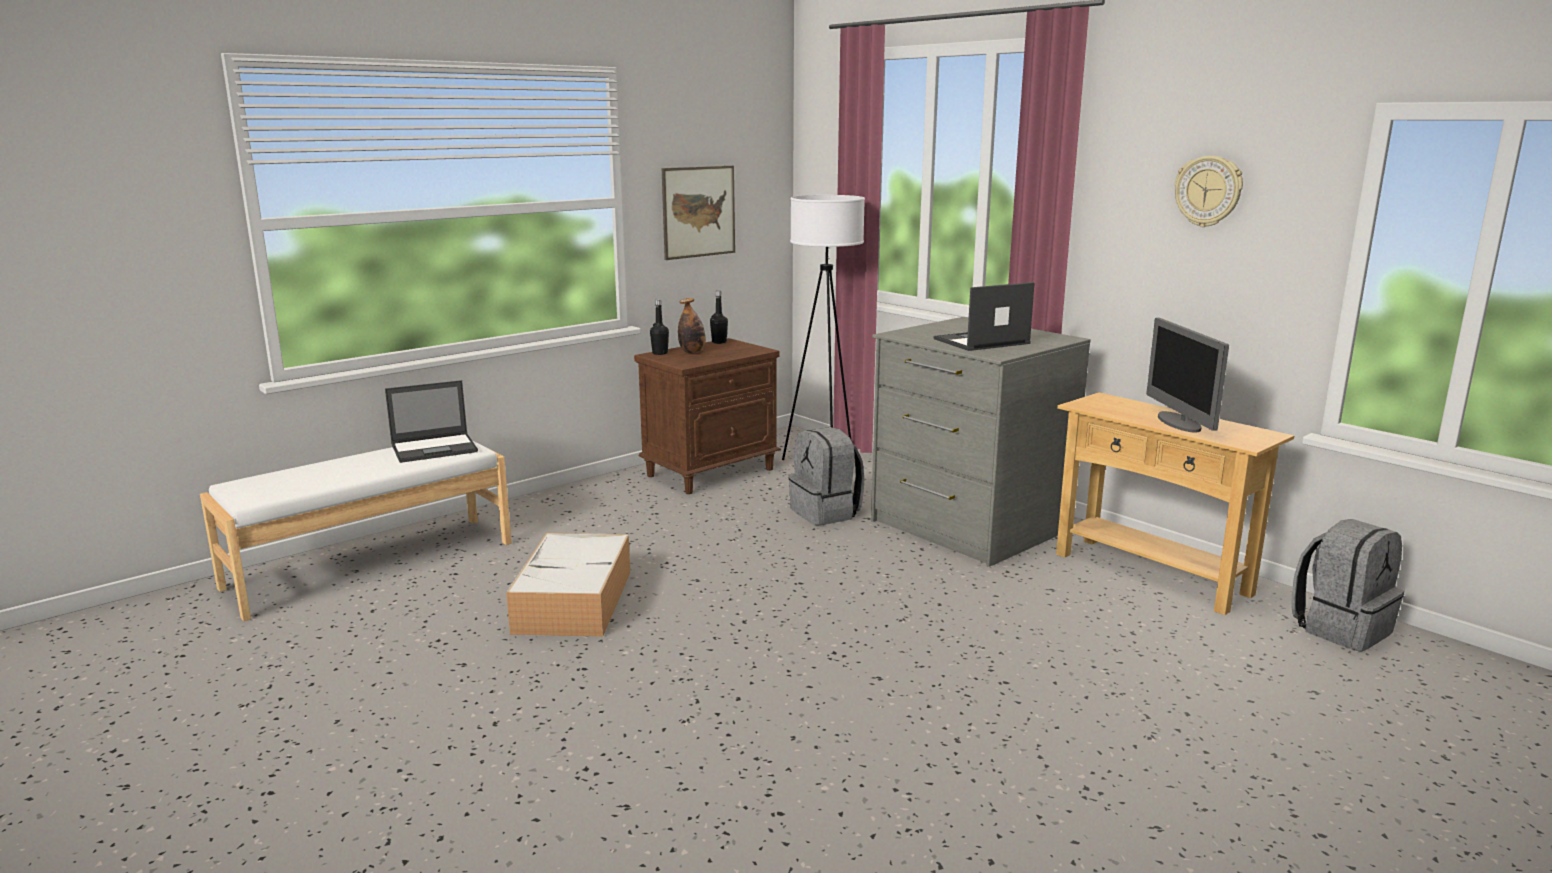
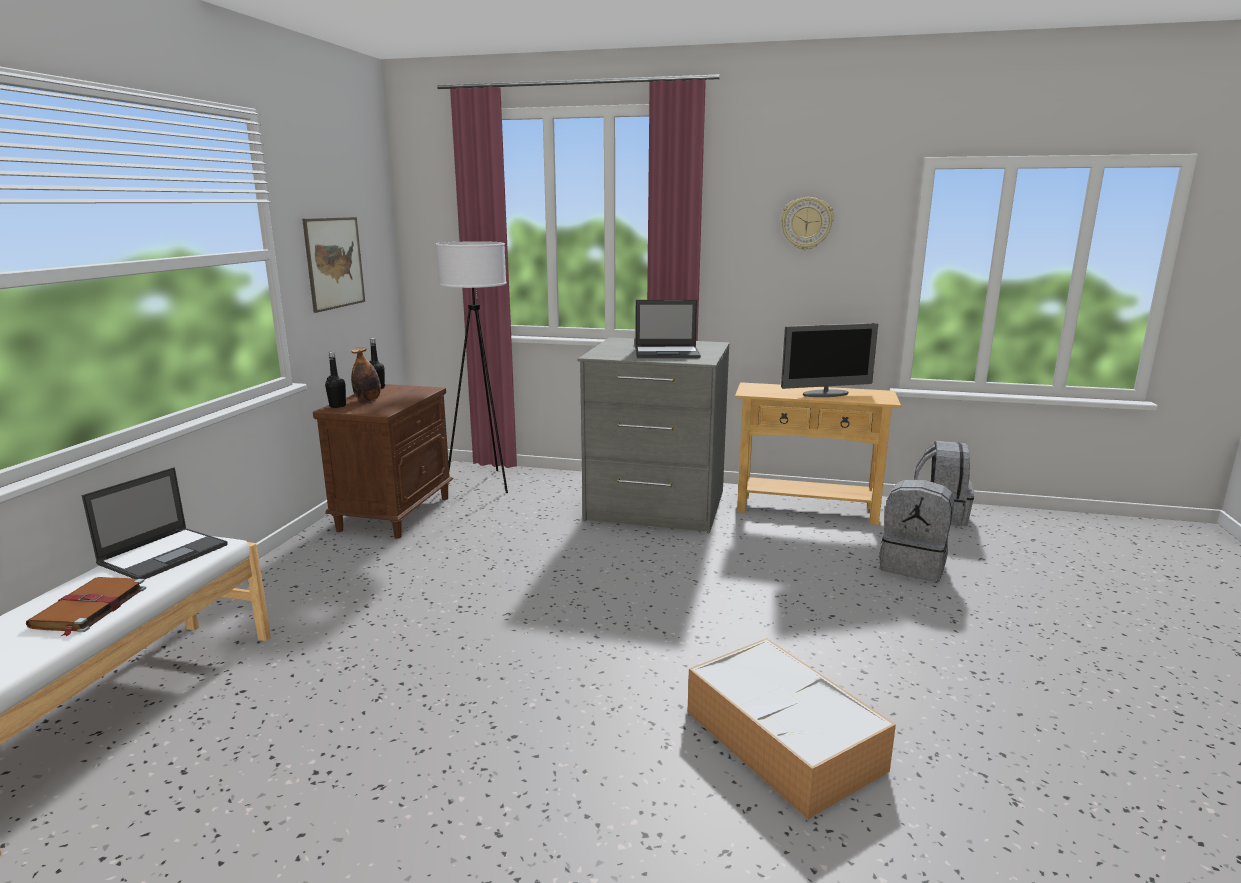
camera: 35 degrees left, 0 degrees up
(353, 472) = (88, 608): none -> brown book
(574, 602) = (418, 674): storage box -> storage box (785, 741)
(826, 513) = (540, 524): grey backpack -> grey backpack (913, 566)
(980, 341) = (668, 353): laptop -> laptop turned 120 degrees counterclockwise
(1179, 423) = (826, 394): monitor -> monitor turned 60 degrees counterclockwise

